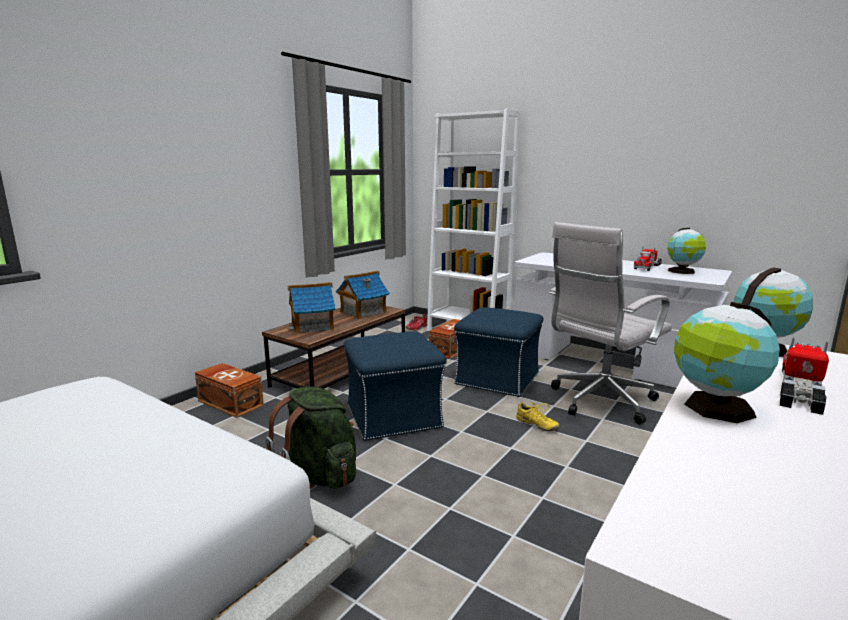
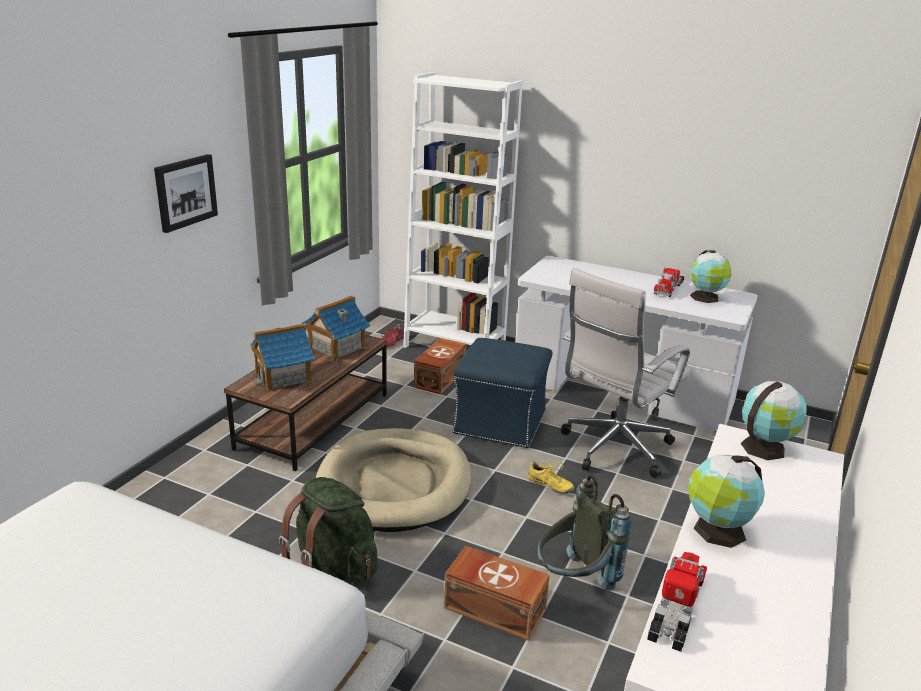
camera: 10 degrees left, 10 degrees up
(231, 402) = (195, 476): brown storage box -> brown storage box (494, 607)
(242, 172) = (185, 192): none -> picture
(394, 416) = (394, 484): blue ottoman -> beige dog bed
(554, 505) = (574, 581): none -> grey backpack
(800, 390) = (784, 504): toy truck -> toy truck (676, 608)

